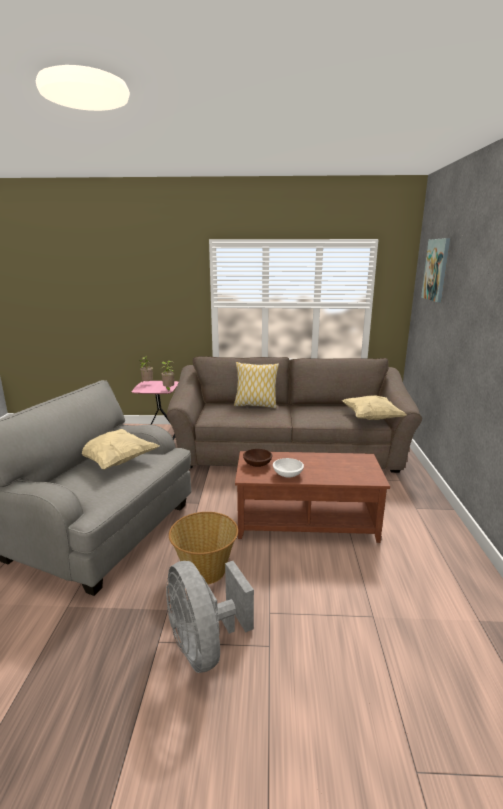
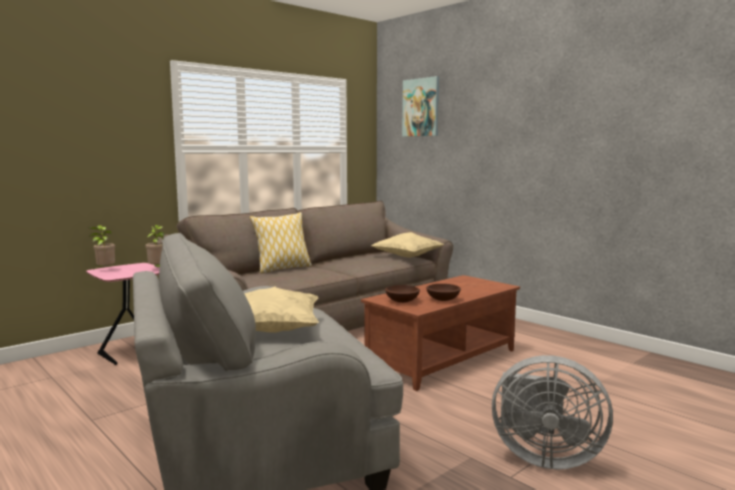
camera: 45 degrees left, 10 degrees down
(205, 571) = (440, 421): basket -> none
(287, 475) = (443, 300): white bowl -> brown bowl

